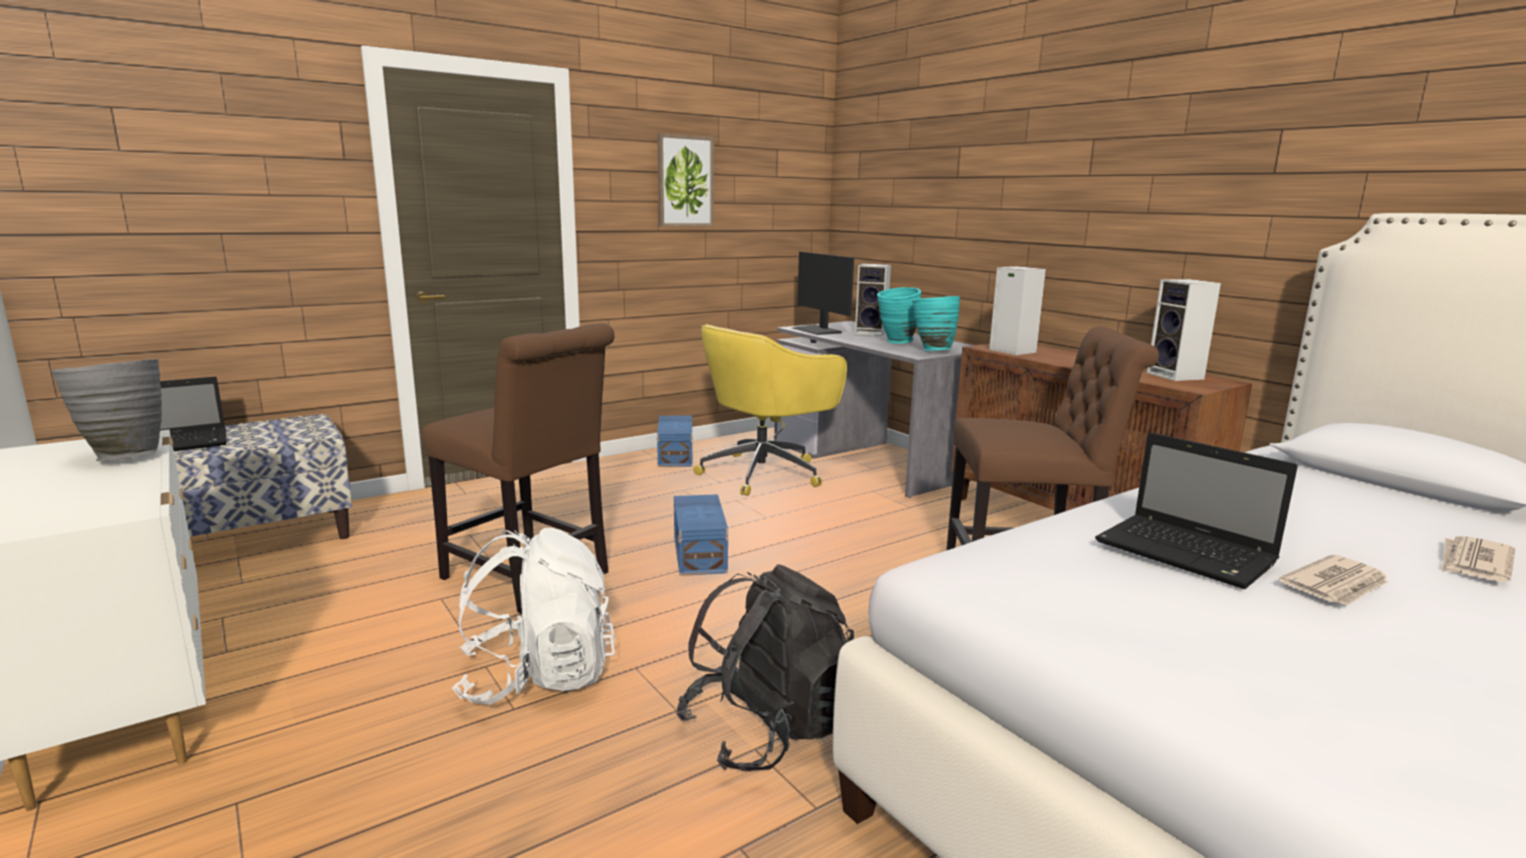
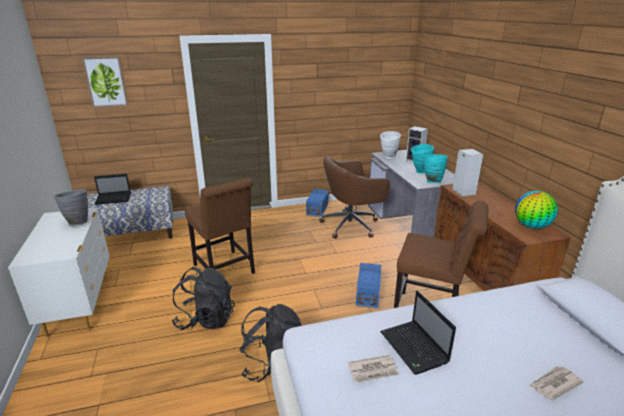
camera: 20 degrees right, 10 degrees up
(537, 677) = (205, 319): white backpack -> black backpack
(685, 181) = (329, 81): picture -> picture (106, 82)
(701, 553) = (297, 269): blue storage box -> blue storage box (369, 293)
(765, 473) = (351, 225): yellow office chair -> brown office chair
(817, 330) = (388, 157): monitor -> white vase
(1177, 376) = (532, 226): speaker -> globe
(1337, 585) = (463, 382): newspaper -> newspaper (373, 371)

